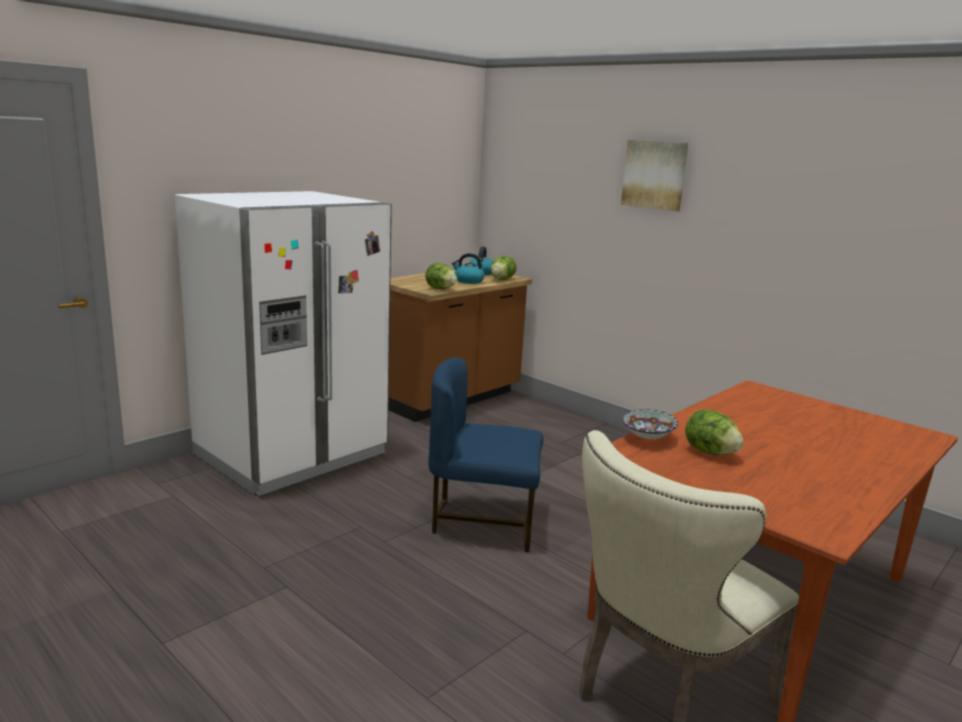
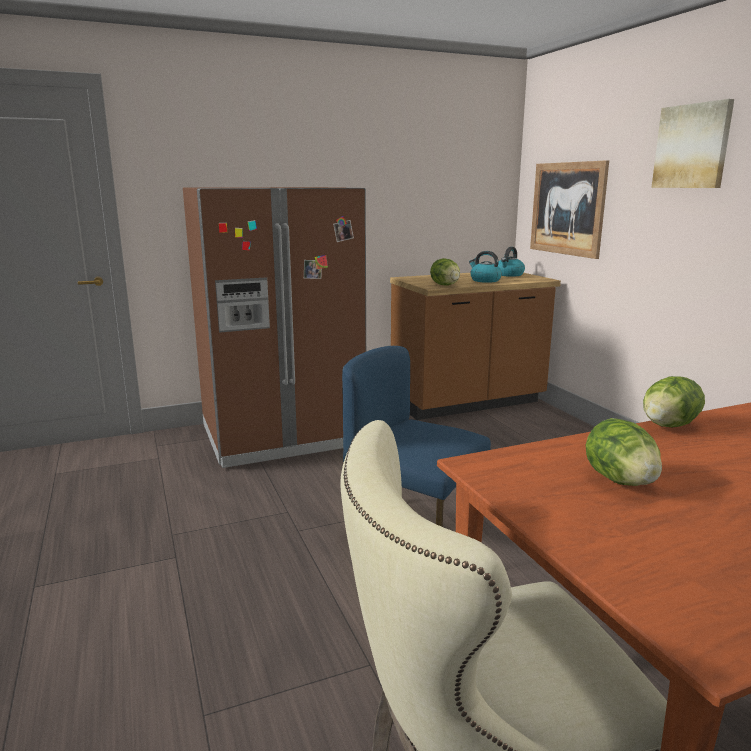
camera: 25 degrees right, 0 degrees up
(292, 454) = (281, 436): white fridge -> brown fridge
(502, 280) = (524, 280): lettuce -> lettuce (668, 426)
(535, 213) = (567, 208): none -> picture
(648, 437) = (547, 451): bowl -> none

